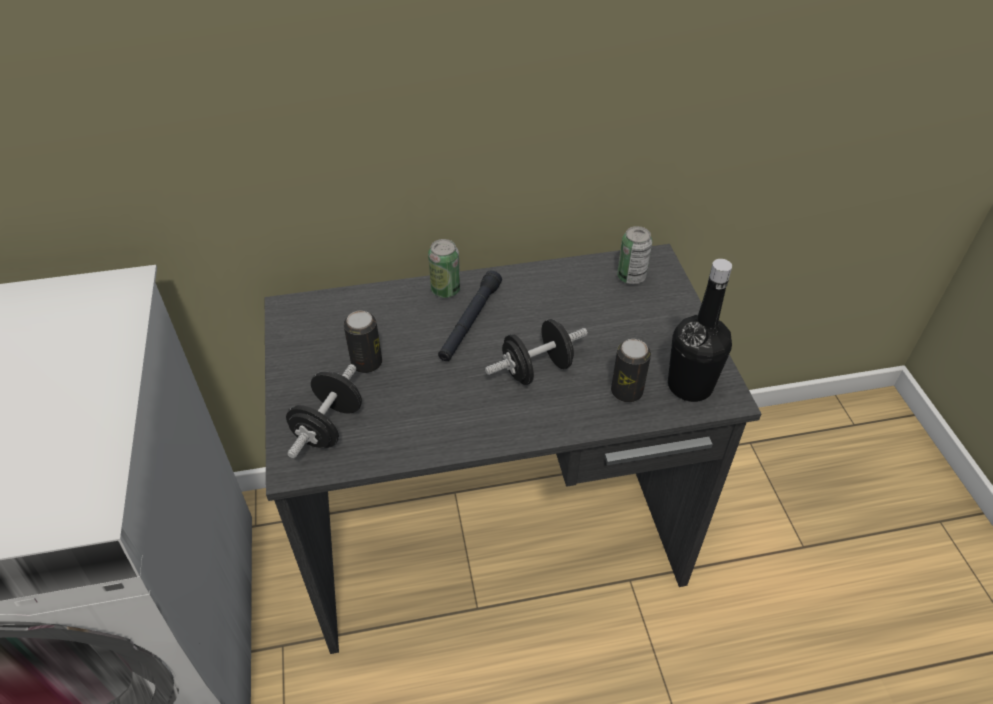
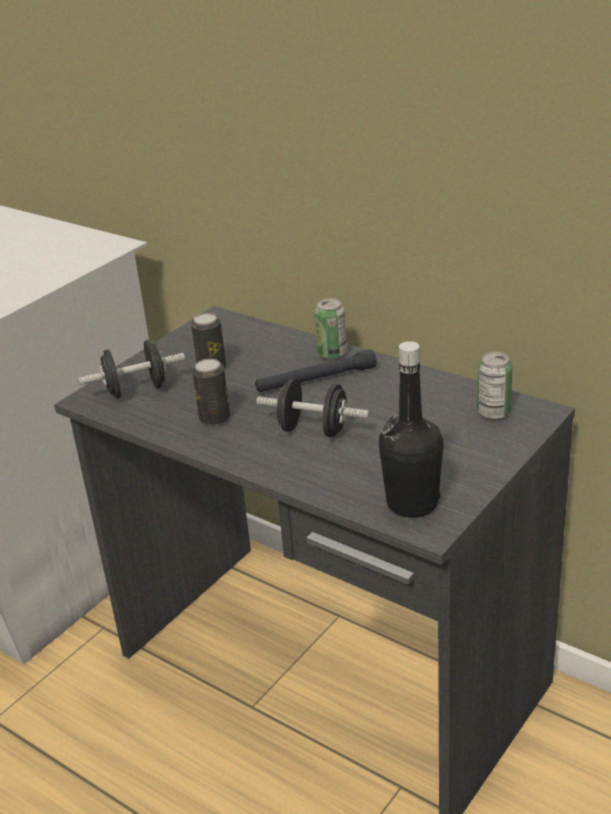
camera: 50 degrees right, 15 degrees down
(626, 391) = (355, 479): can -> can (215, 418)

